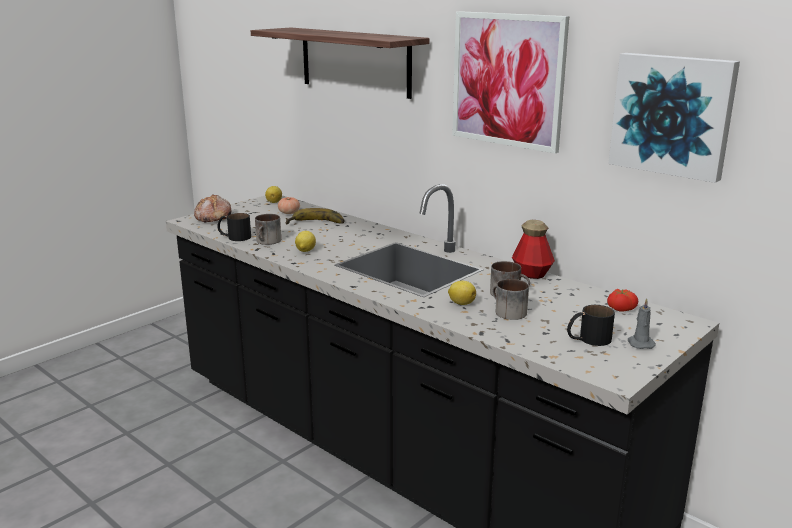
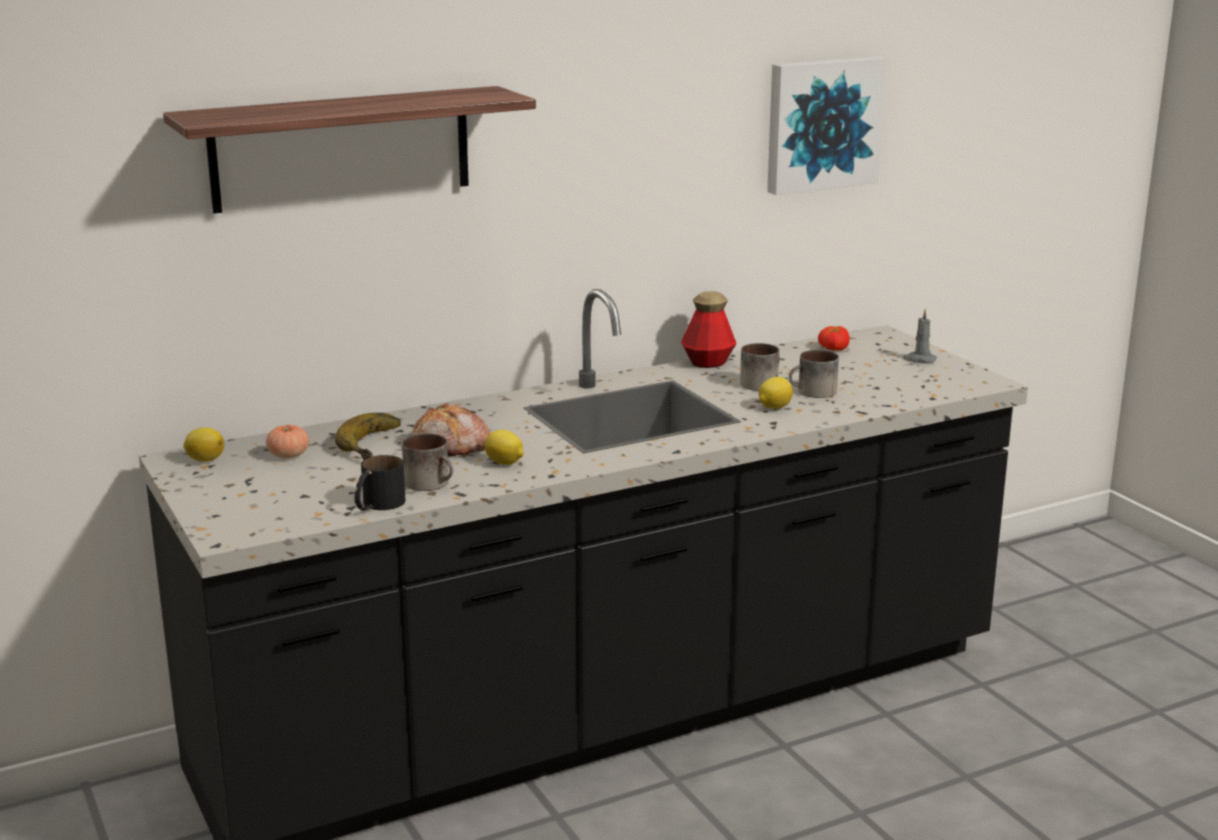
camera: 70 degrees left, 0 degrees up
(212, 217) = (236, 515): bread -> bread (452, 446)
(508, 80) = (628, 124): picture -> none
(588, 339) = (901, 375): black mug -> none

